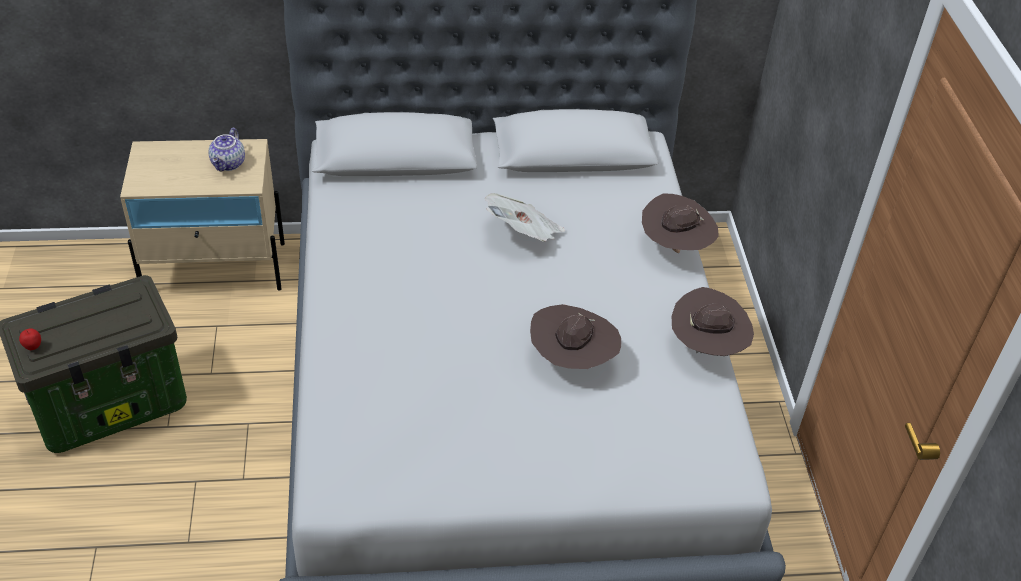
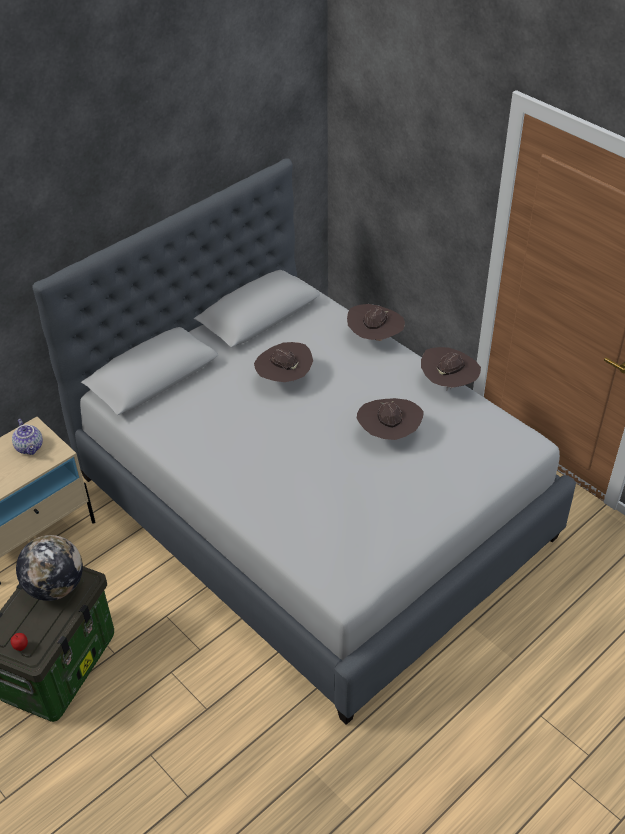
camera: 35 degrees left, 0 degrees up
(120, 311) = (55, 587): none -> globe
(524, 234) = (284, 379): newspaper -> brown hat

